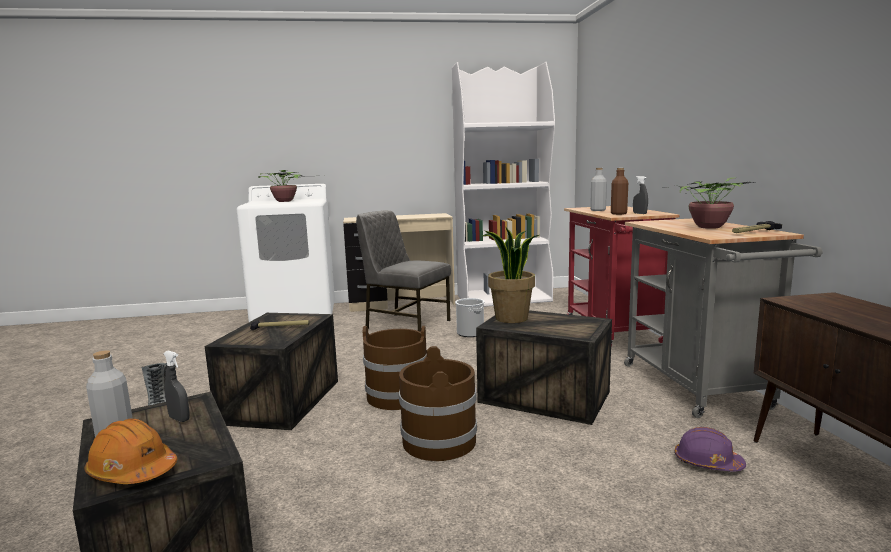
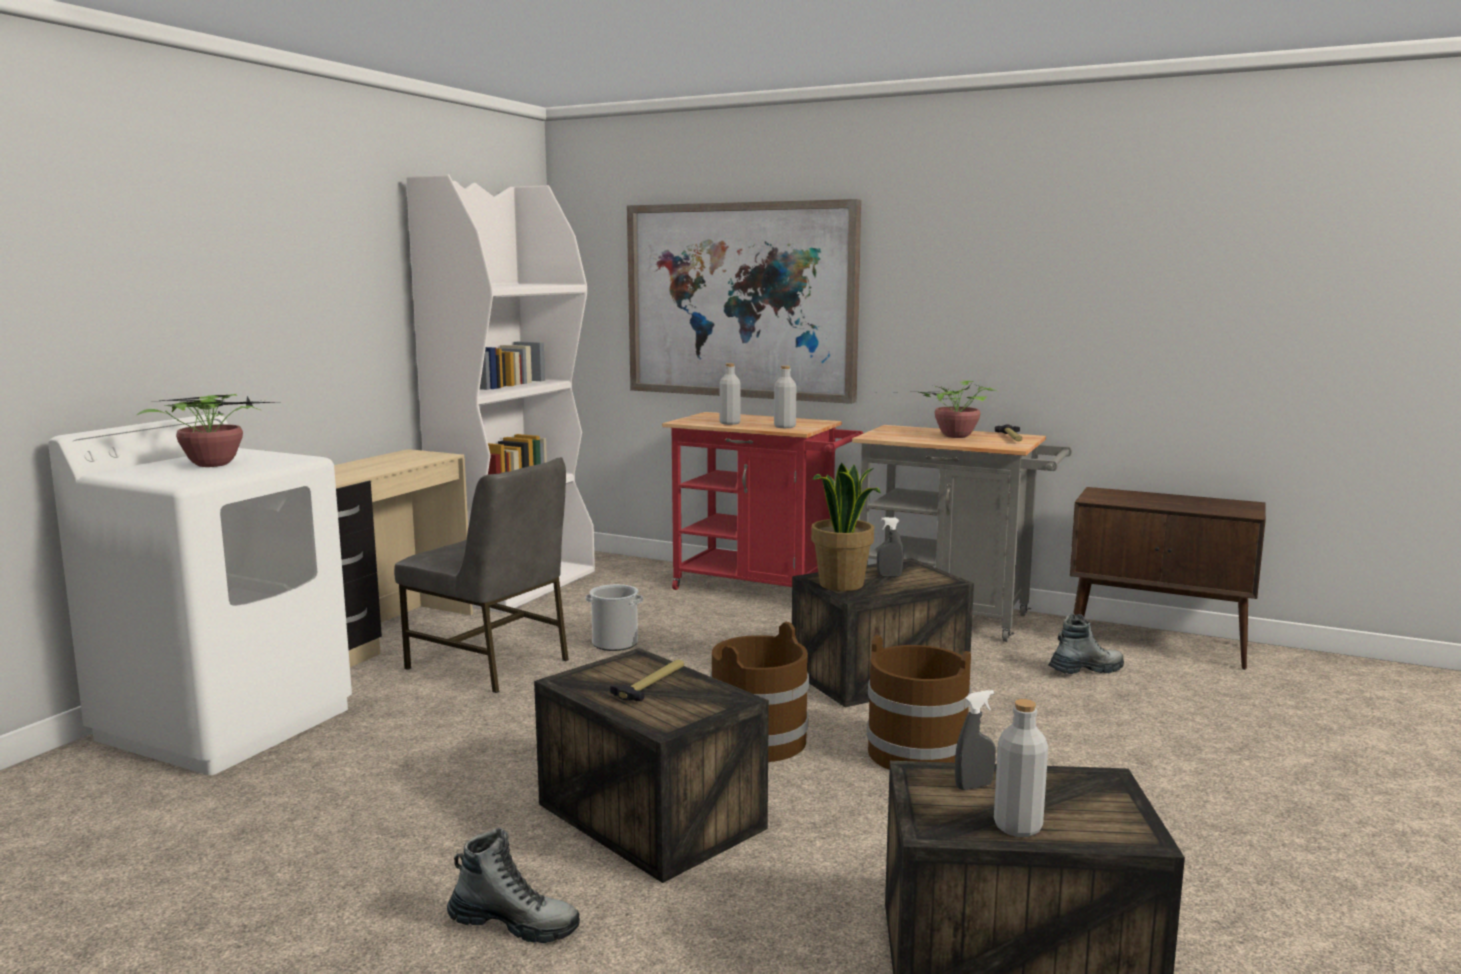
camera: 55 degrees left, 0 degrees up
(133, 471) = (1110, 821): orange hard hat -> none
(406, 324) = (491, 664): grey chair -> grey chair turned 120 degrees counterclockwise
(618, 214) = (784, 427): brown bottle -> grey bottle
(639, 213) = (802, 424): grey spray bottle -> grey spray bottle (889, 575)
(640, 124) = (741, 300): none -> picture
(707, 463) = (1085, 670): purple hard hat -> boot

